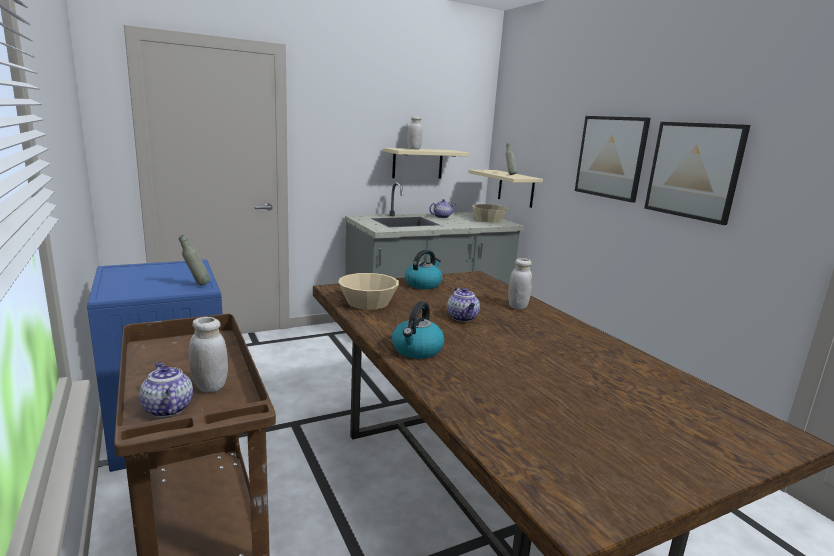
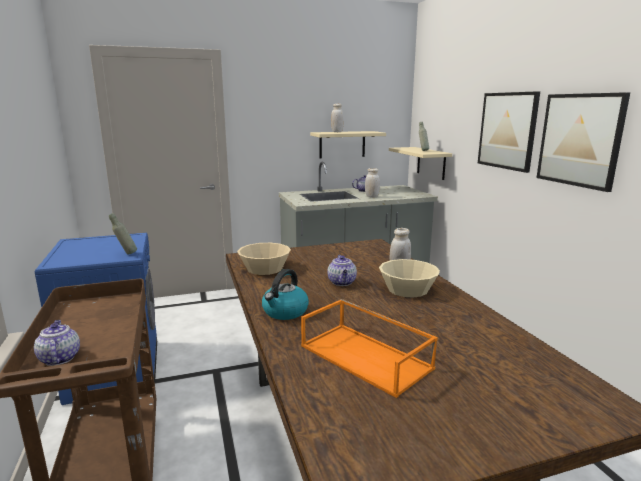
camera: 10 degrees right, 0 degrees up
(210, 386) = (102, 340): white jar -> white jar (371, 196)
(423, 284) = (322, 252): kettle -> none
(488, 220) = (406, 192): beige bowl -> beige bowl (407, 289)
(529, 396) = (367, 357): none -> orange tray

